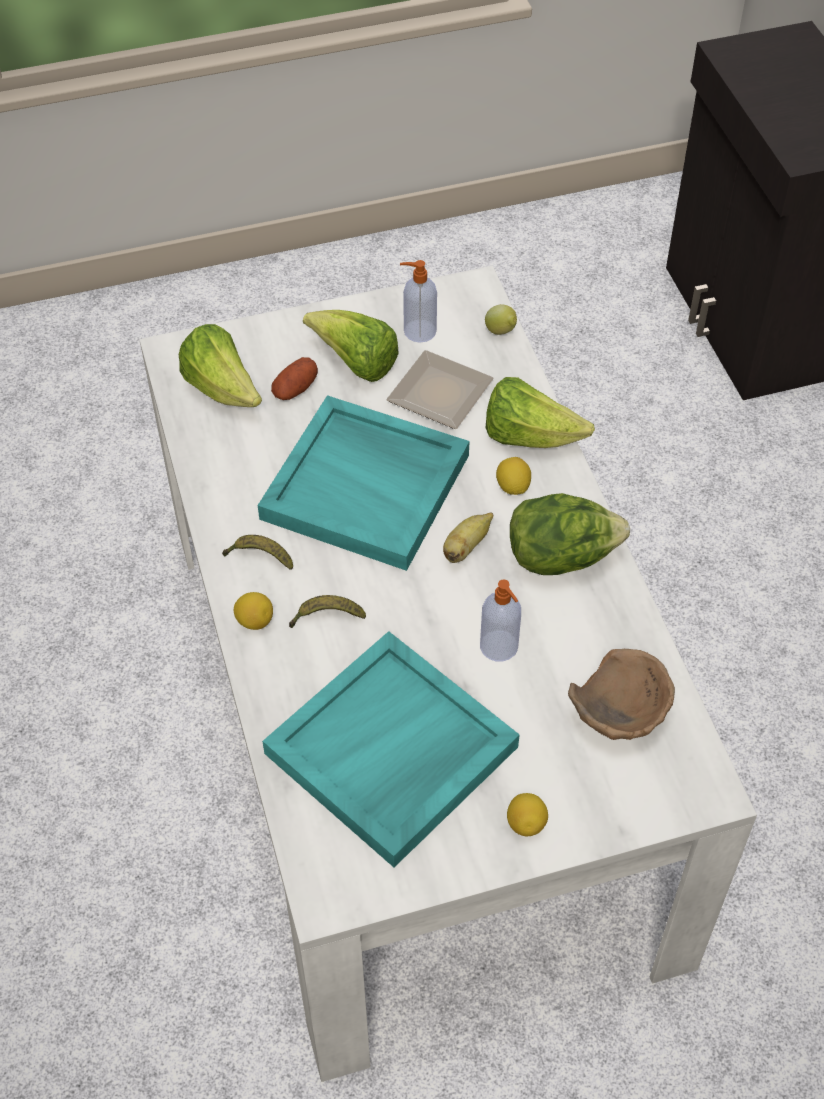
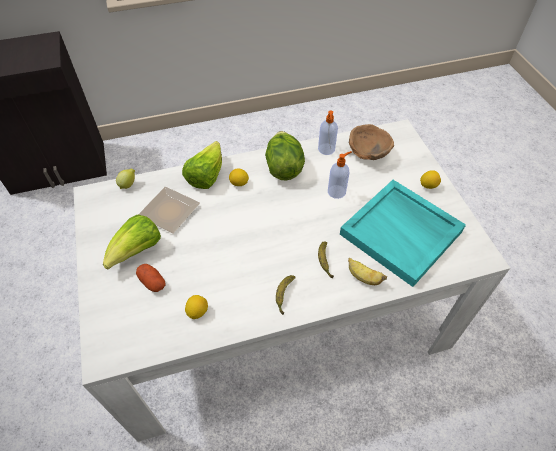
camera: 90 degrees left, 0 degrees up
(223, 389) = (145, 324): lettuce -> none
(255, 621) = (329, 295): lemon -> lemon (197, 311)
(368, 486) = (234, 244): turquoise tray -> none
(418, 331) = (118, 221): soap dispenser -> soap dispenser (326, 149)
(466, 547) = (277, 202): banana -> banana (363, 277)

